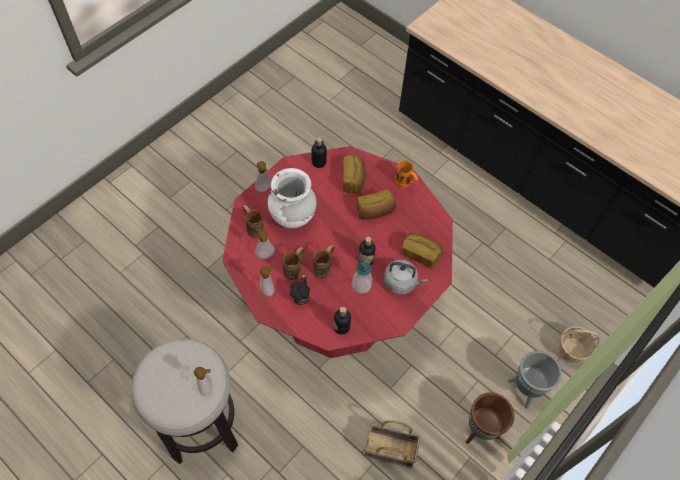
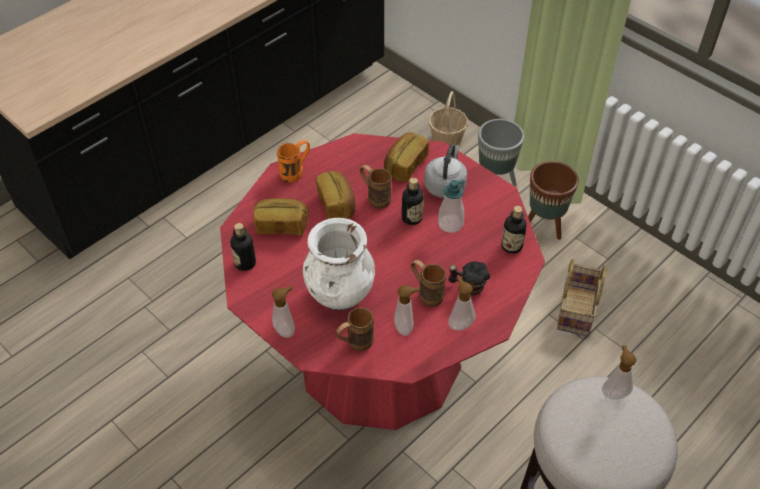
camera: 85 degrees left, 10 degrees down
(324, 267) = (423, 261): brown mug -> brown mug (375, 197)

